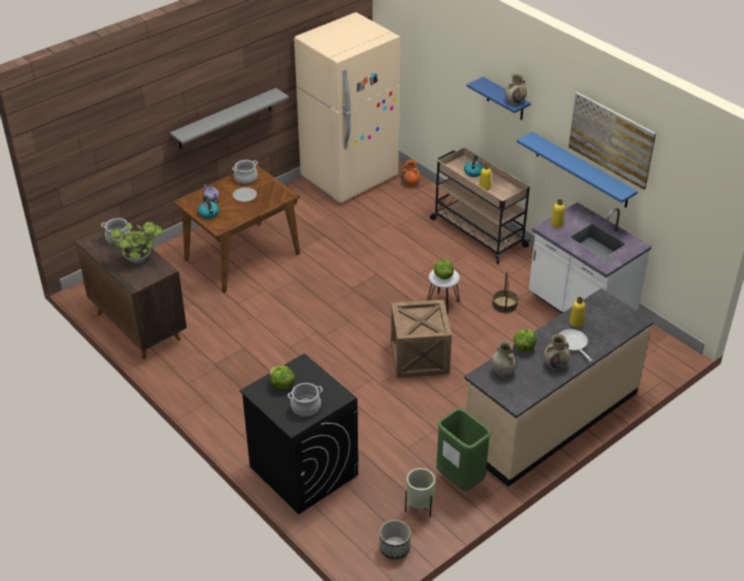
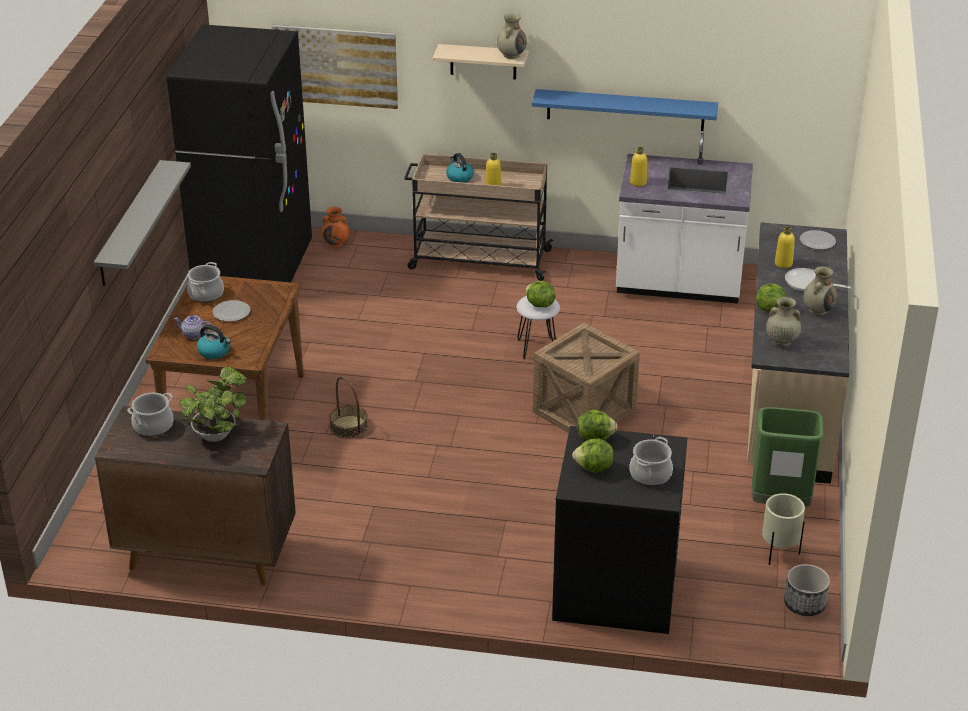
camera: 40 degrees left, 5 degrees down
(306, 368) = (595, 437): none -> lettuce
(349, 178) = (253, 268): beige fridge -> black fridge
(504, 305) = (601, 317): basket -> basket (349, 427)
(505, 99) = (483, 61): blue shelf -> beige shelf
(611, 139) = (668, 51): picture -> picture (335, 66)
(620, 319) = (817, 241): none -> plate

